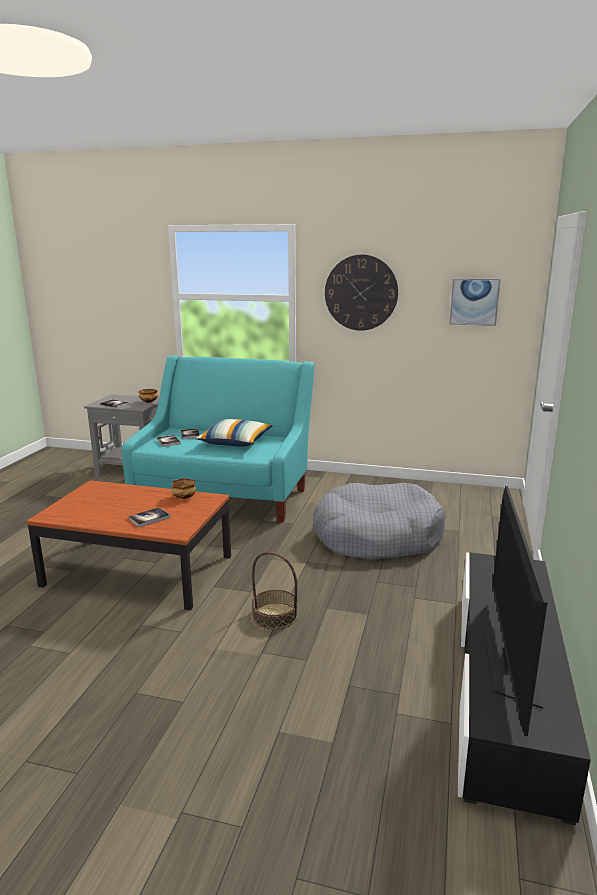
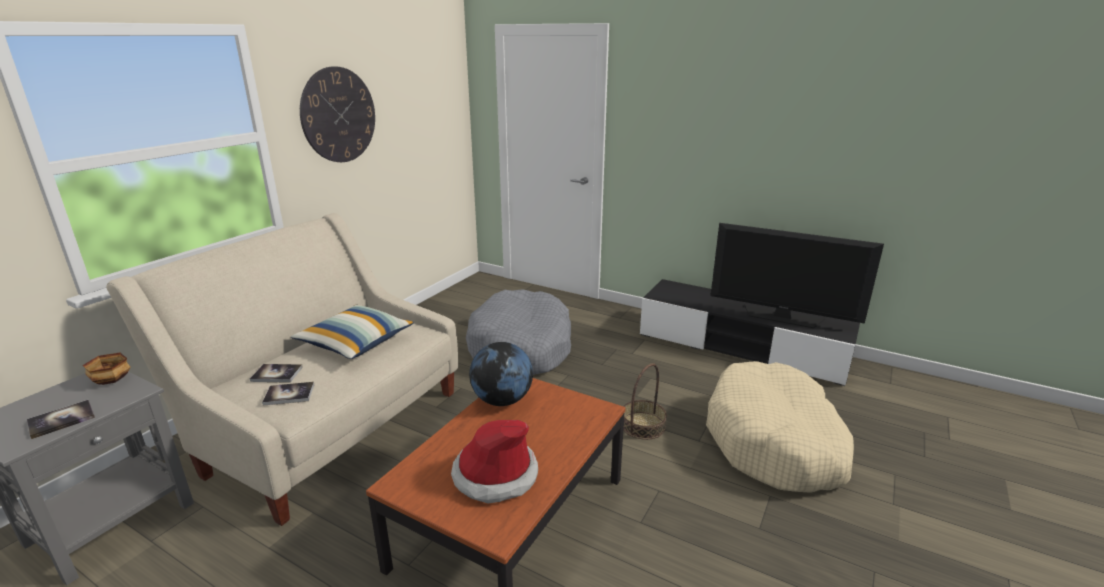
camera: 75 degrees left, 5 degrees up
(99, 507) = (495, 475): none -> hat
(149, 518) = (554, 430): book -> none
(185, 497) = (502, 400): bowl -> globe
(224, 493) = (328, 426): turquoise sofa -> beige sofa
(278, 710) = (775, 442): none -> beige dog bed
(474, 301) = (430, 109): picture -> none

